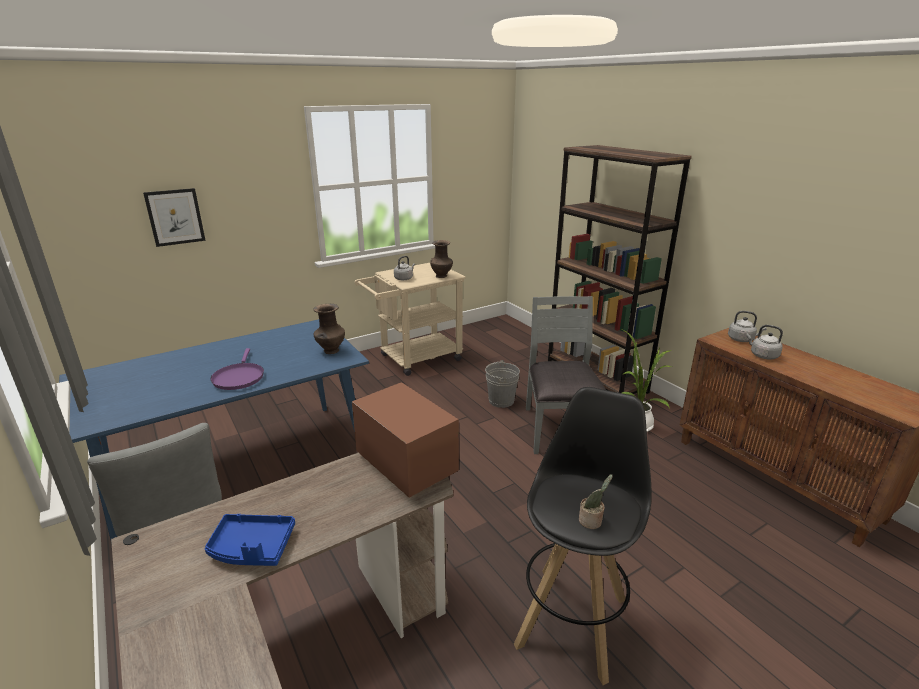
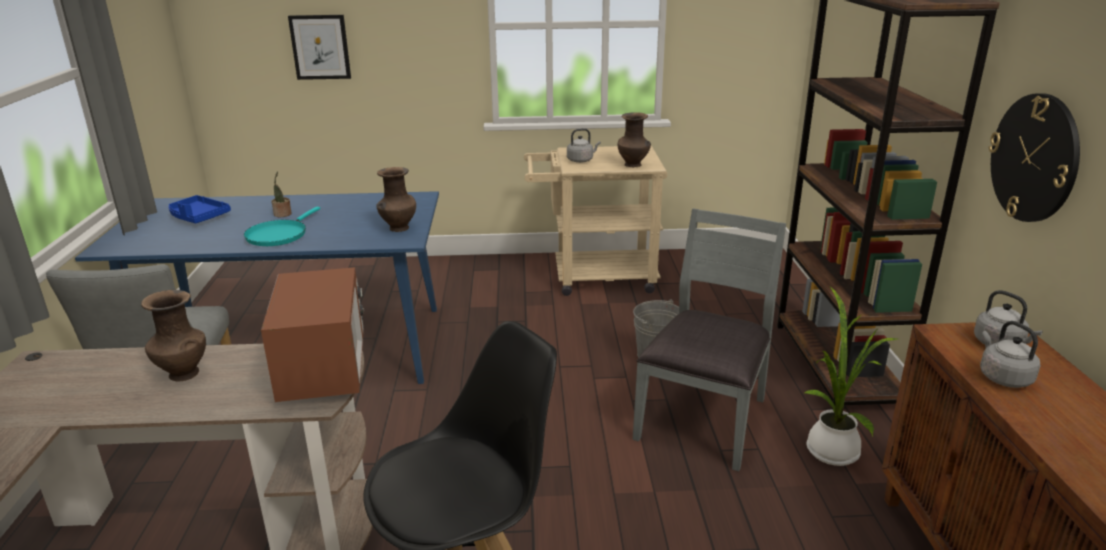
camera: 30 degrees right, 0 degrees up
(239, 377) = (279, 235): purple frying pan -> turquoise frying pan
(252, 548) = (100, 398): blue tray -> blue tray (198, 217)
(298, 504) = (182, 373): none -> brown vase
(591, 521) = (423, 502): potted plant -> potted plant (283, 214)
(729, 238) = (1034, 158): none -> wall clock

